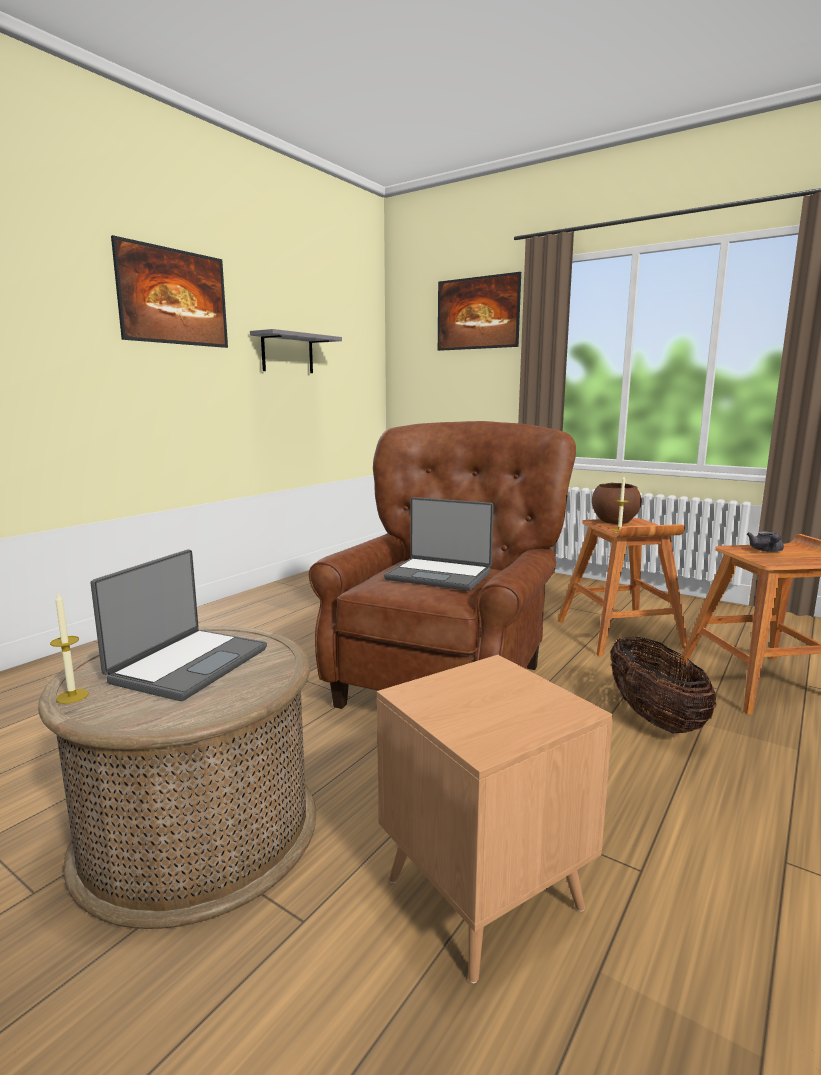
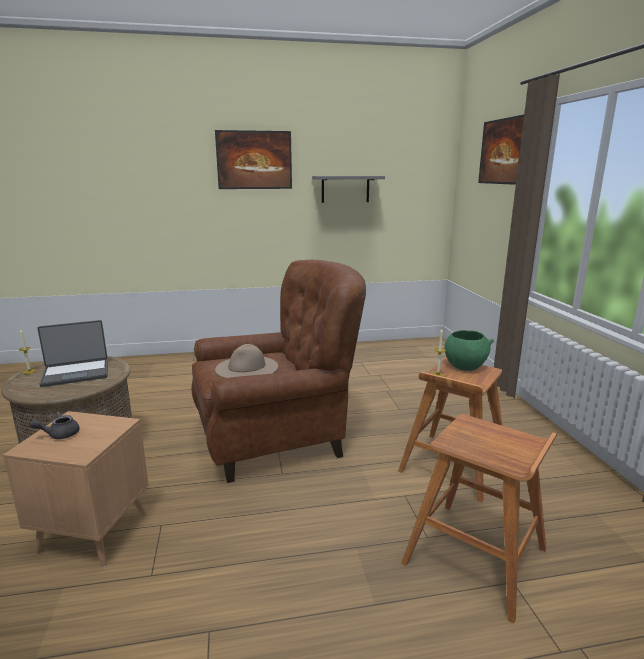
camera: 45 degrees right, 5 degrees up
(439, 575) = (247, 367): laptop -> beige hat
(614, 521) = (465, 366): brown bowl -> green bowl
(654, 718) = (335, 524): basket -> none
(766, 551) = (487, 435): grey teapot -> grey teapot (59, 434)

